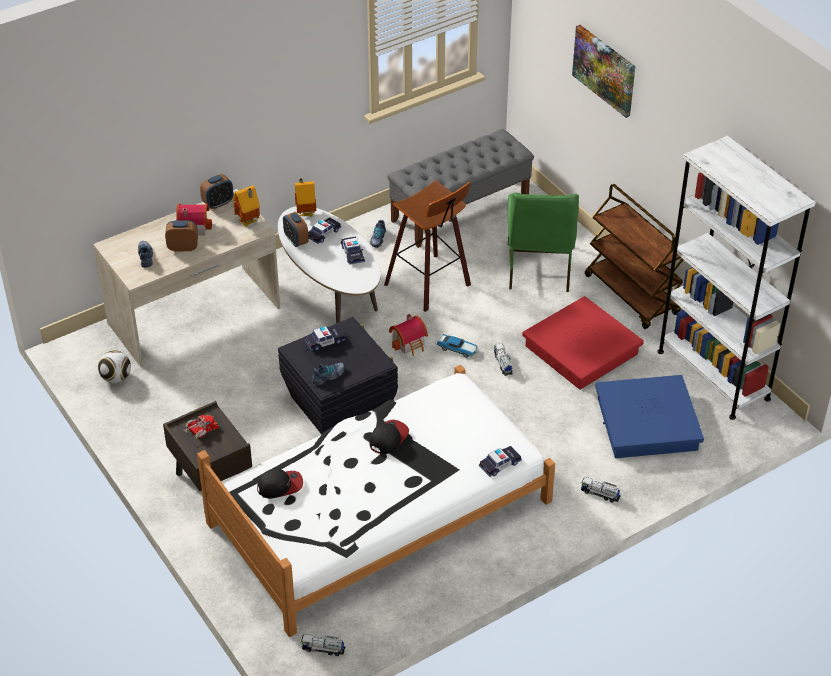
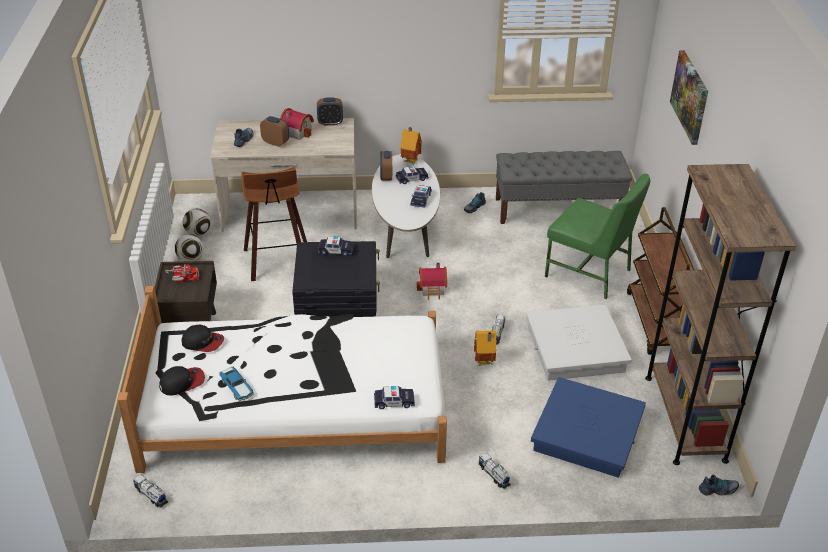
camera: 30 degrees right, 5 degrees down
(136, 409) = (191, 259): none -> football
(248, 223) = (339, 142): toy house -> toy house (484, 363)
(329, 376) = (314, 276): shoe -> shoe (718, 490)
(388, 438) = (320, 342): cap -> cap (182, 382)
(431, 284) = (488, 253): stool -> stool (278, 263)
(458, 349) = (469, 308): toy car -> toy car (237, 388)
(538, 268) = (589, 273): green chair -> green chair turned 90 degrees counterclockwise
(582, 350) = (575, 349): red storage box -> white storage box
(713, 375) = (685, 418): white bookcase -> brown bookcase

